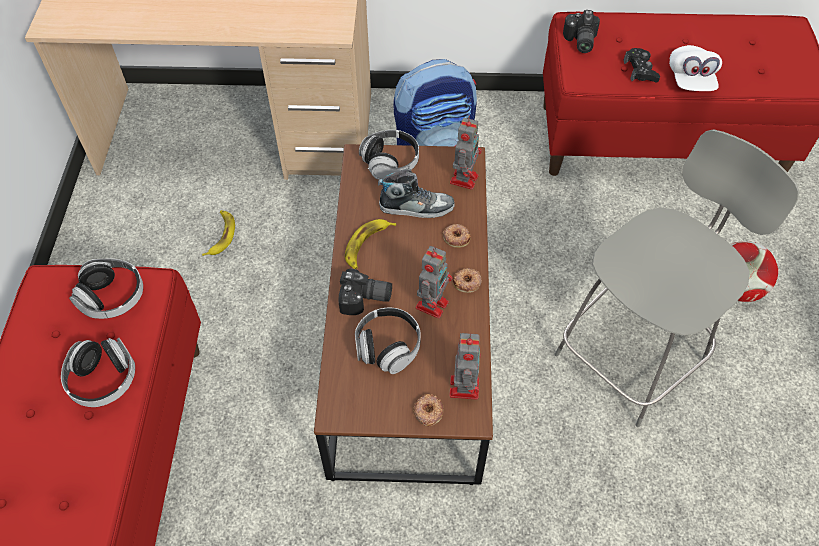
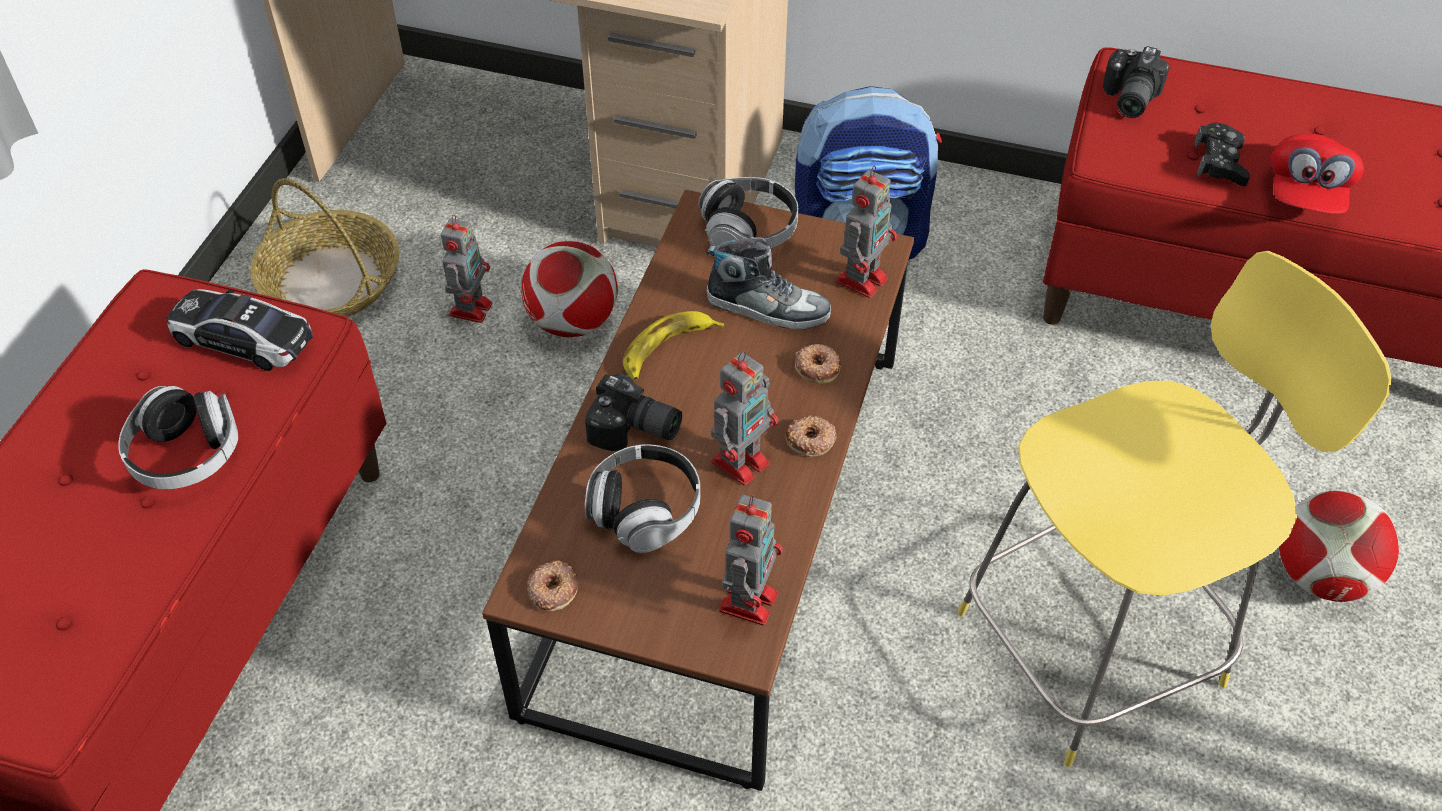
camera: 15 degrees right, 5 degrees down
(112, 297) = (243, 339): headphones -> toy car
(129, 237) = (332, 281): none -> basket
(221, 235) = (471, 307): banana -> toy robot
(284, 231) = (572, 322): none -> football
(428, 411) = (675, 625): donut -> donut (552, 589)
(633, 354) = (1098, 644): grey stool -> yellow stool
(690, 80) = (1305, 194): white cap -> red cap

